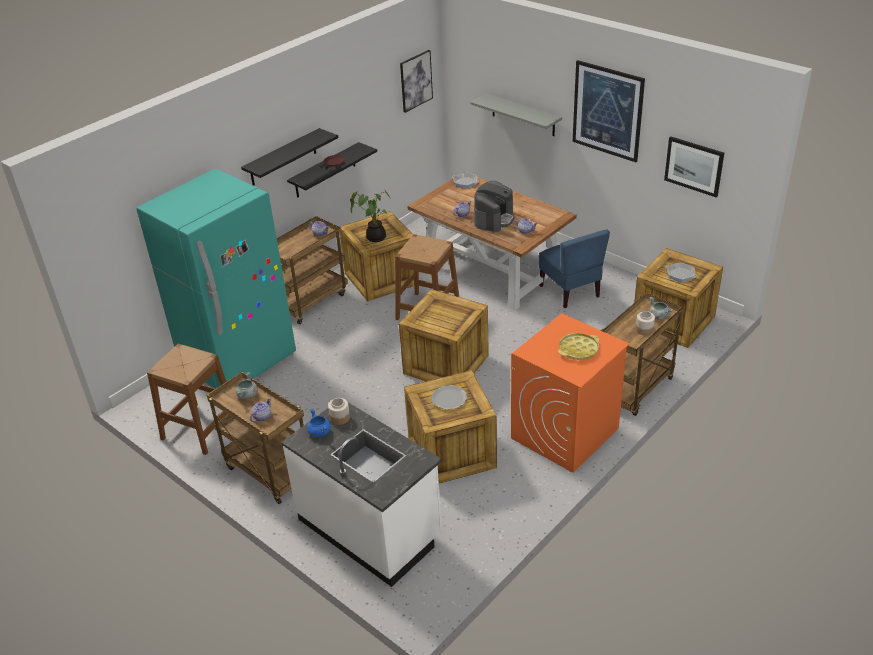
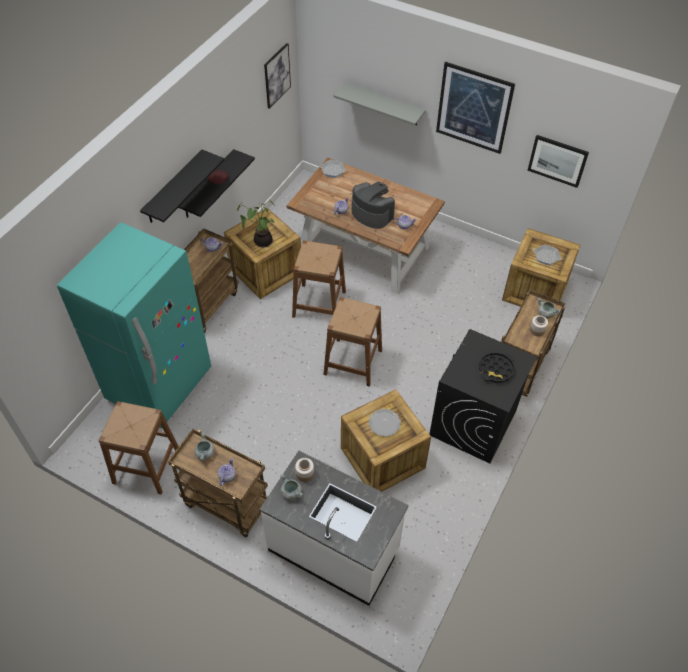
camera: 15 degrees left, 15 degrees up
(319, 432) = (291, 493): blue cooking pot -> grey cooking pot
(447, 364) = (353, 362): crate -> brown stool
(494, 219) = (372, 214): coffee machine -> coffee machine turned 60 degrees counterclockwise
(565, 433) = (473, 423): orange washing machine -> black washing machine
(570, 291) = (440, 267): blue chair -> none
(578, 349) = (496, 370): yellow tray -> black tray

